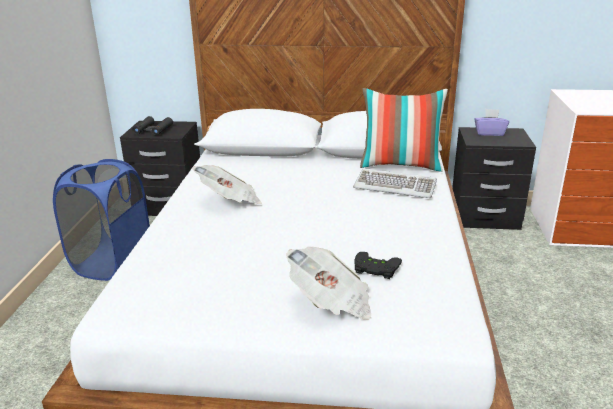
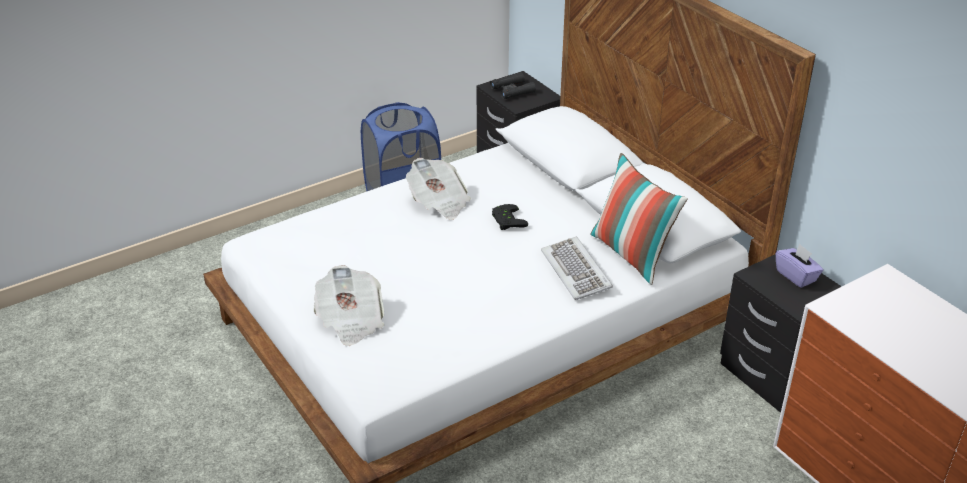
camera: 50 degrees right, 10 degrees up
(375, 269) = (416, 321): black game controller -> black game controller (506, 220)

